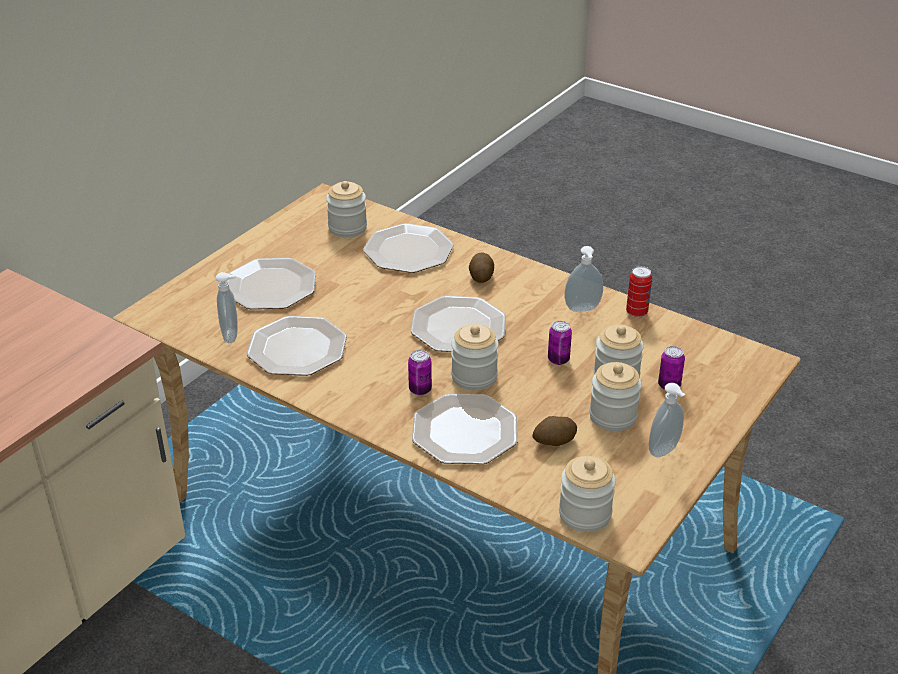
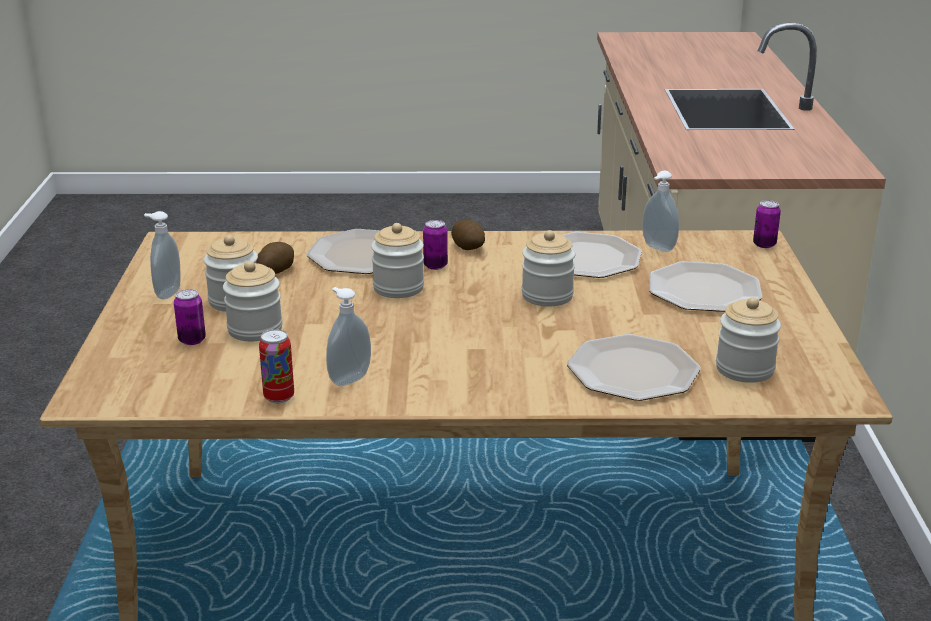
camera: 145 degrees right, 10 degrees down
(458, 327) = (465, 318): plate -> none
(481, 276) = (508, 372): potato -> potato (468, 247)
(558, 359) = (329, 325): can -> can (764, 244)
(585, 514) = (213, 242): jar -> jar (547, 296)

